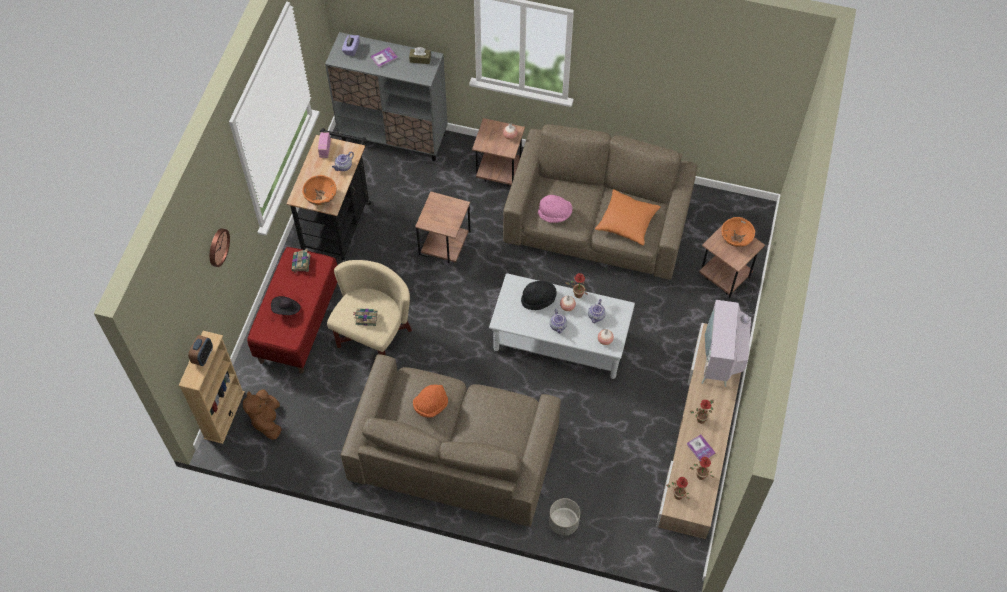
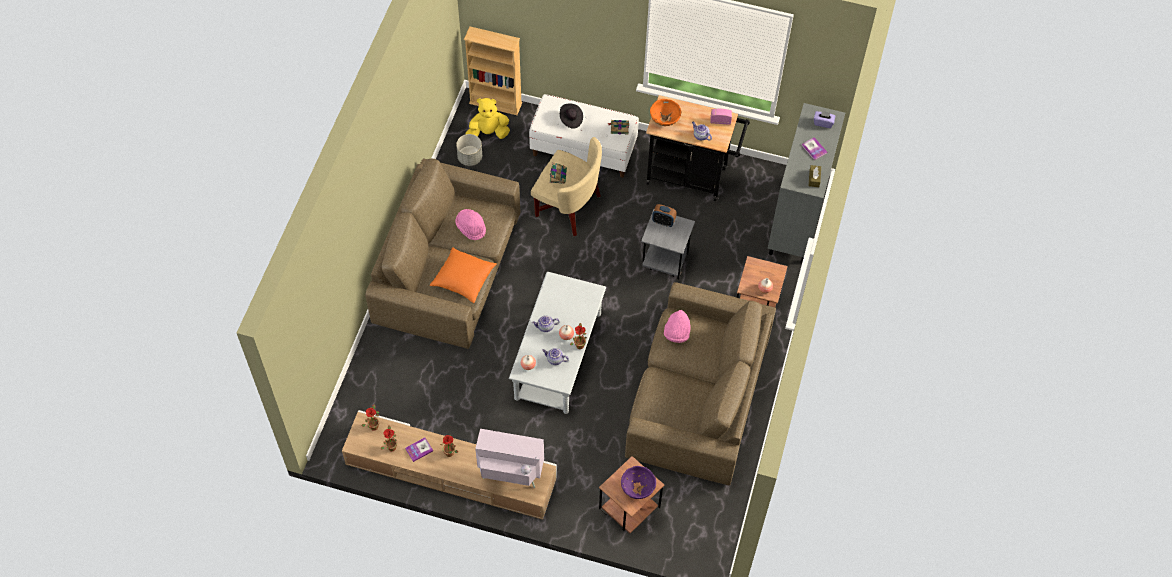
camera: 90 degrees right, 0 degrees up
(203, 357) = (494, 39): alarm clock -> alarm clock (663, 222)
(217, 247) = (576, 23): wall clock -> none
(267, 420) = (488, 132): brown plush toy -> yellow plush toy
(298, 323) = (584, 150): red bench -> white bench
(430, 405) = (471, 228): orange hat -> pink hat
(444, 247) = (665, 262): brown side table -> grey side table
(538, 299) = (575, 312): black hat -> none
(563, 523) = (374, 351): grey planter -> grey planter (470, 157)
(627, 222) = (668, 397): orange pillow -> orange pillow (463, 279)
(735, 239) = (637, 488): orange bowl -> purple bowl

